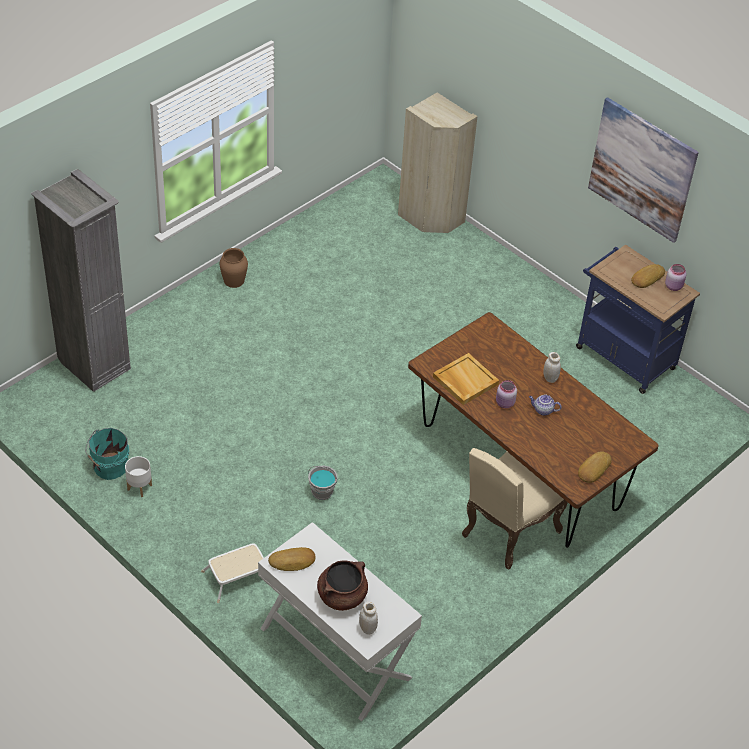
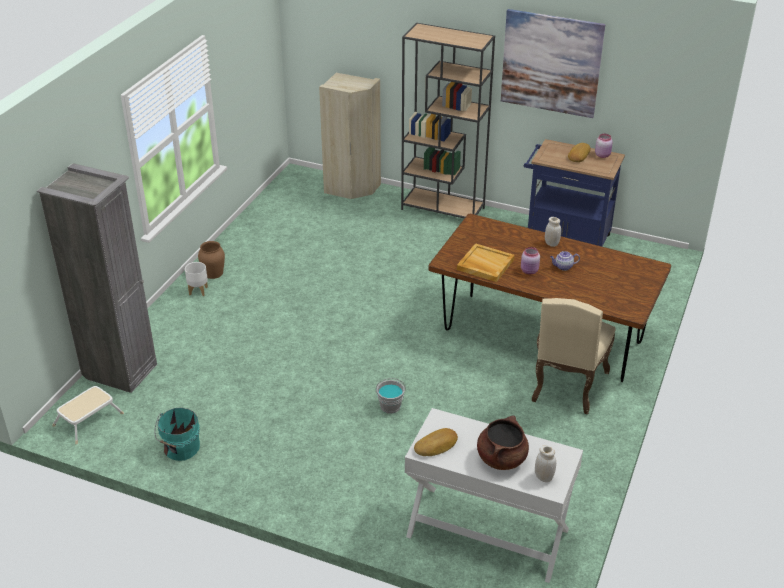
camera: 20 degrees left, 10 degrees down
(140, 487) = (220, 456): white planter -> white planter (198, 290)
(237, 576) = (357, 499): beige step ladder -> beige step ladder (88, 419)
(513, 276) = (443, 209): none -> bookcase
(593, 469) = (635, 295): bread -> none

